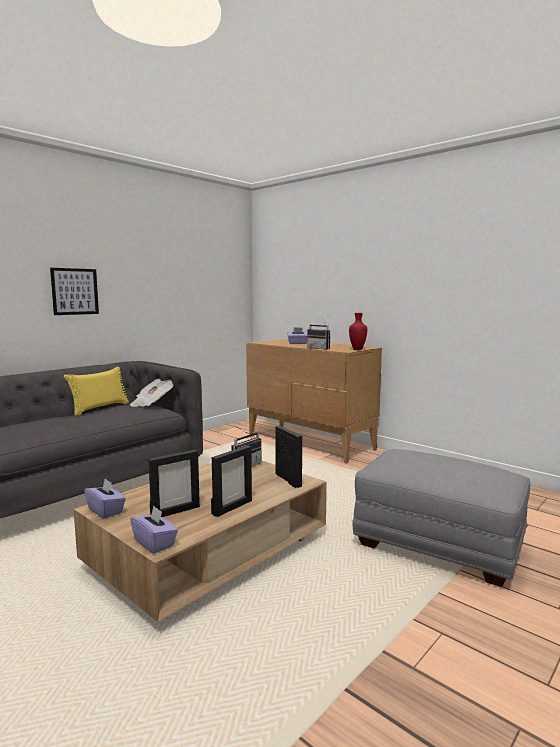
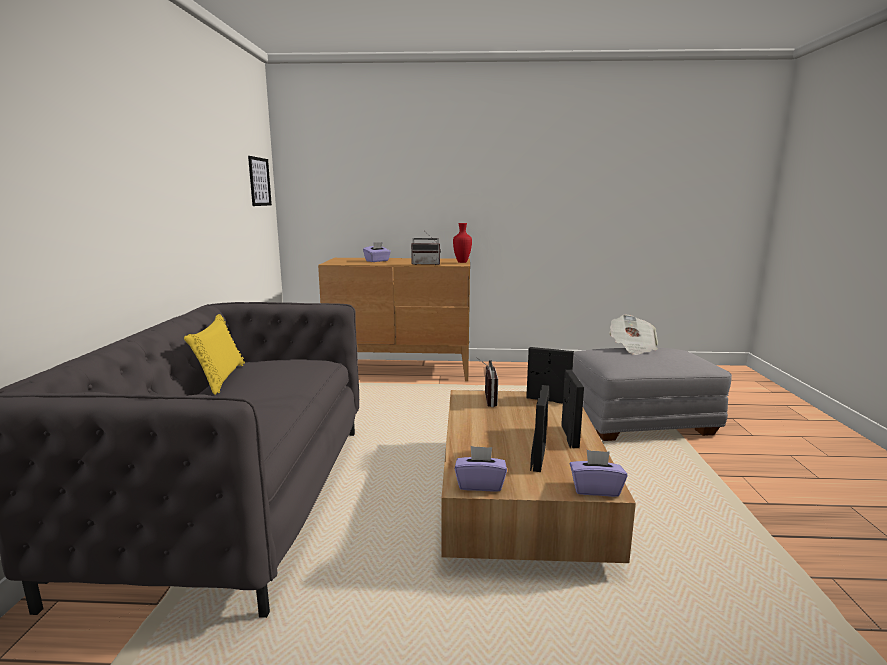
camera: 40 degrees left, 5 degrees up
(75, 291) = (133, 201): picture -> picture (259, 181)
(152, 403) = (290, 356): newspaper -> newspaper (632, 347)

